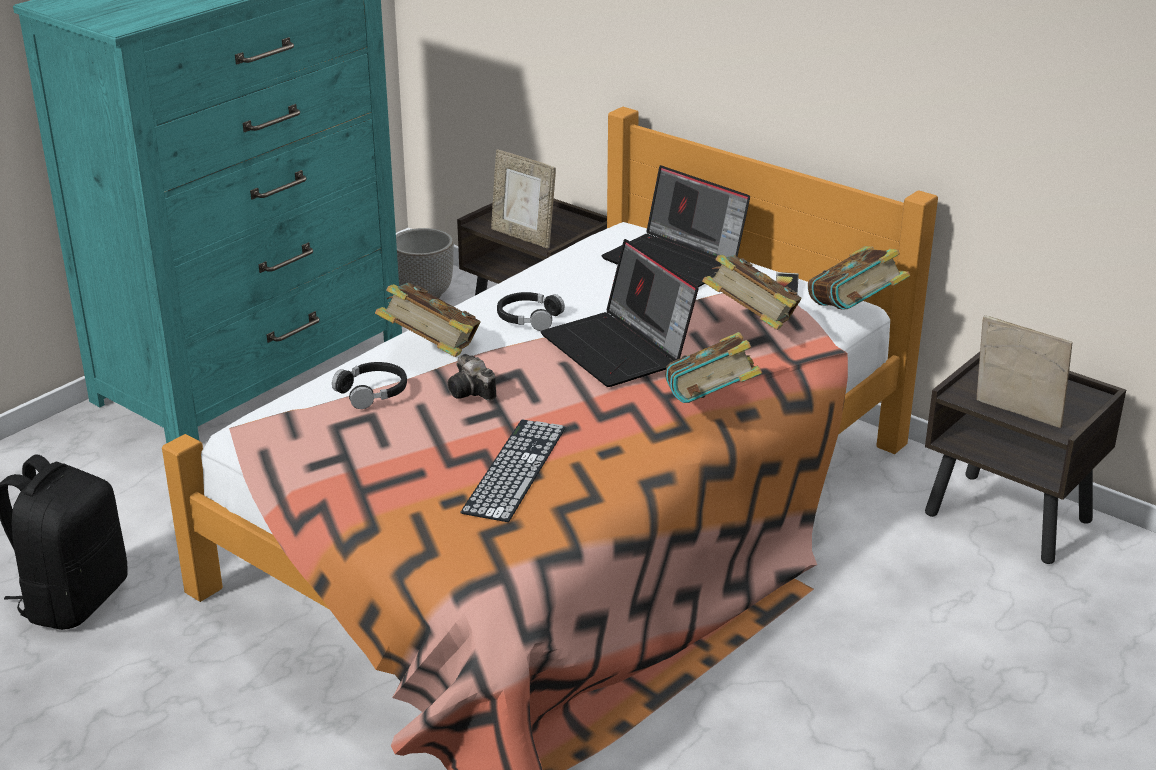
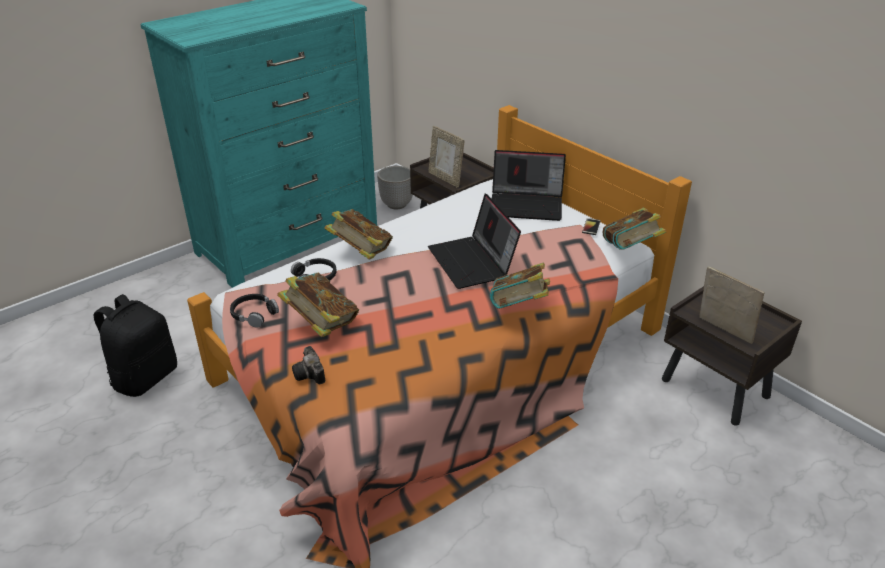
camera: 10 degrees right, 5 degrees up
(472, 392) = (374, 283): camera -> camera (310, 375)
(515, 469) = (383, 340): keyboard -> none
(528, 318) = (426, 235): black headphones -> black headphones (254, 314)
(676, 261) = (527, 205): laptop -> laptop turned 45 degrees counterclockwise
(750, 324) = (560, 253): book -> book (321, 324)

